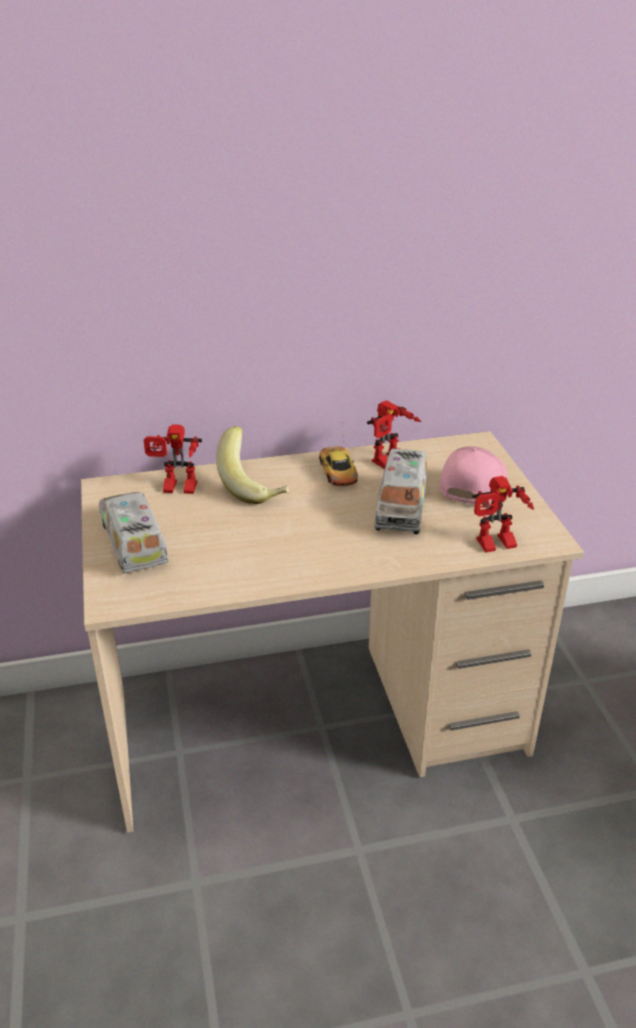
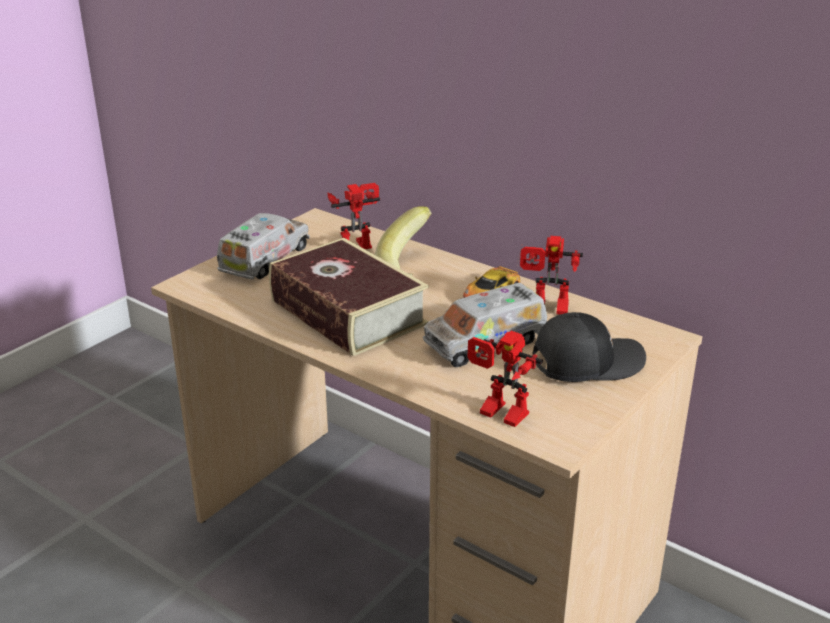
camera: 50 degrees right, 5 degrees down
(176, 489) = (355, 243): toy robot -> toy robot turned 105 degrees clockwise
(280, 542) = (348, 312): none -> book
(471, 483) = (585, 362): pink cap -> black cap

